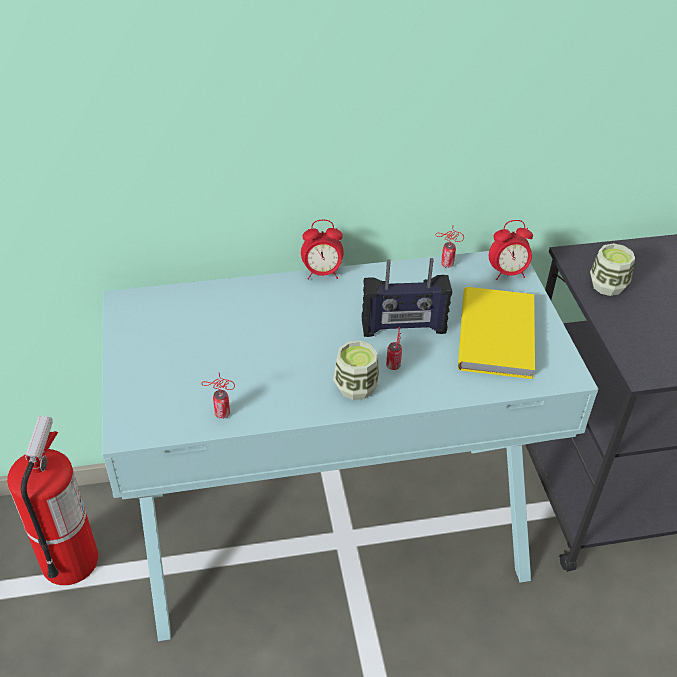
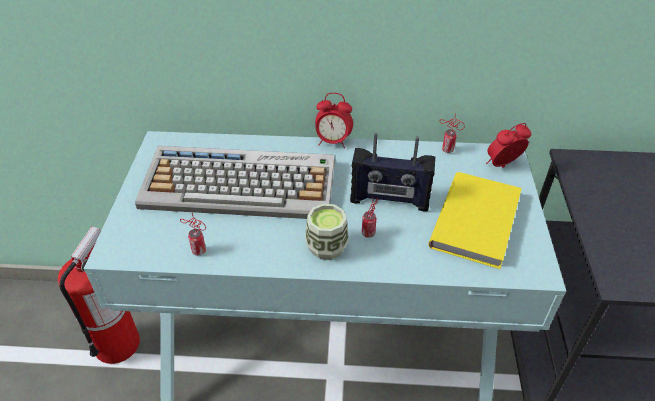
camera: 15 degrees right, 0 degrees up
(239, 335) = (242, 184): none -> keyboard
(507, 273) = (502, 166): alarm clock -> alarm clock turned 150 degrees clockwise
(607, 285) = (599, 191): cup -> none

